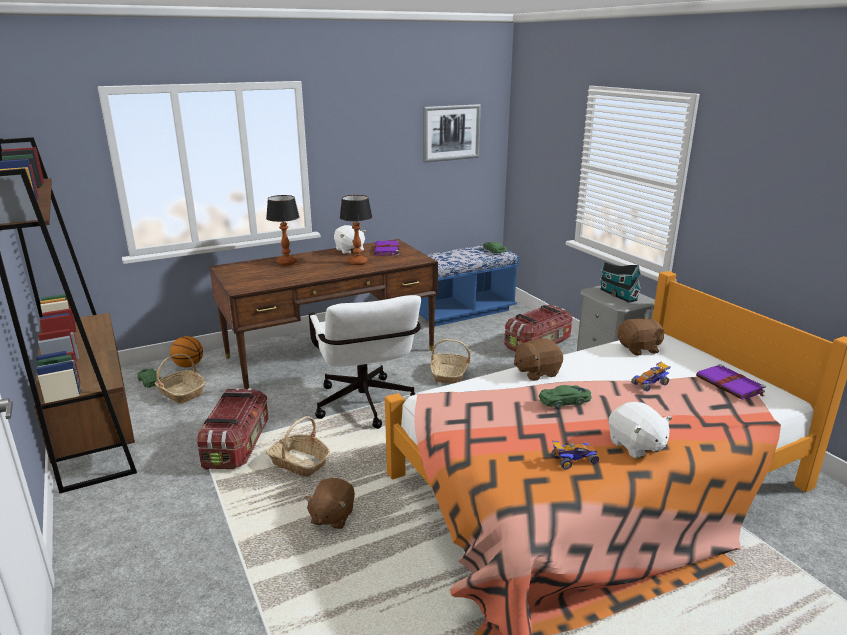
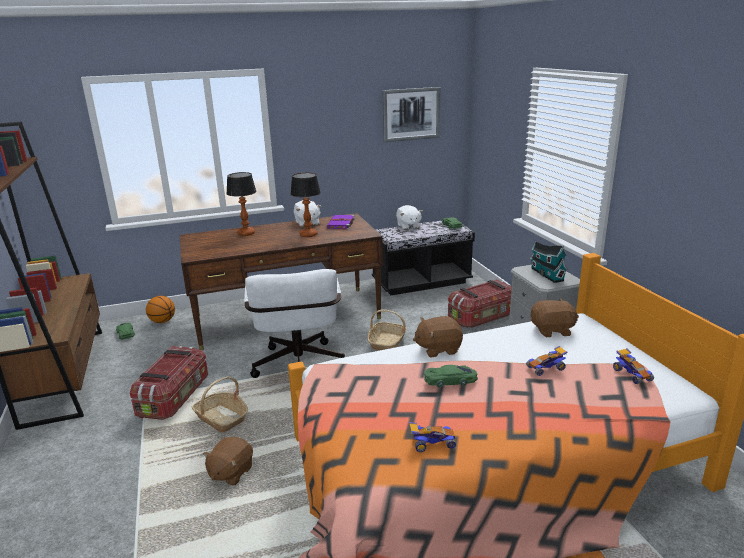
camera: 10 degrees right, 0 degrees up
(181, 393) = (147, 346): basket -> none
(462, 311) = (421, 282): blue bench -> black bench
(636, 446) = (502, 433): white plush toy -> white plush toy (408, 226)
(730, 385) = (631, 374): purple book -> toy car

